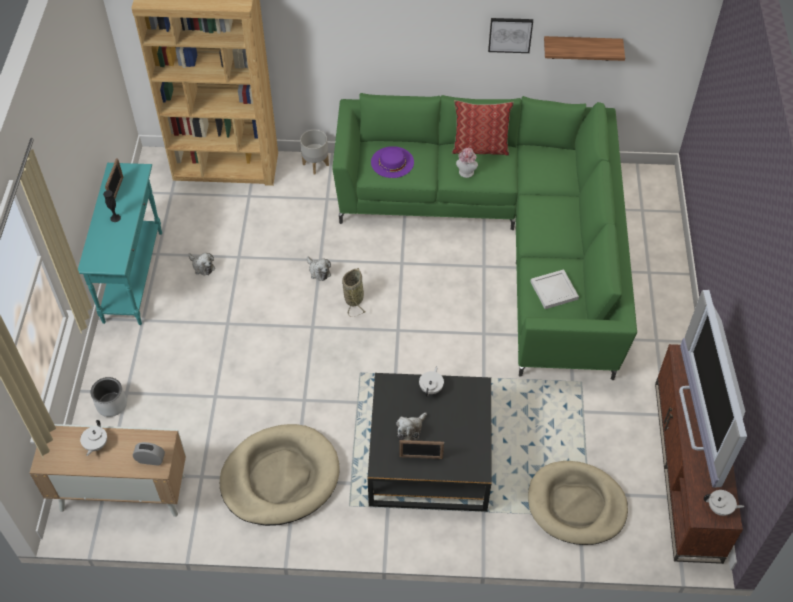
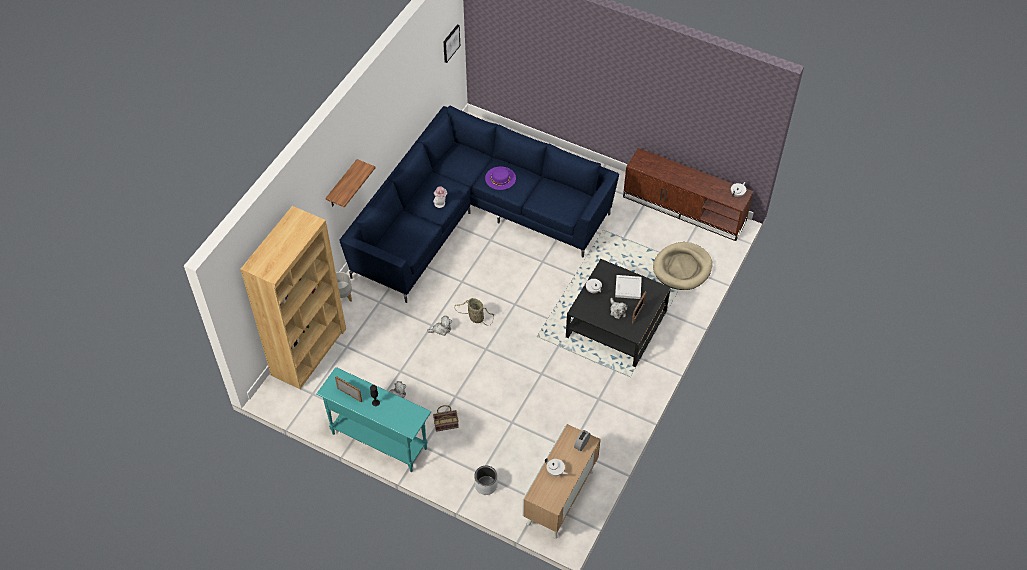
camera: 65 degrees left, 0 degrees up
(184, 330) = (446, 424): none -> basket
(280, 477) = (592, 406): beige dog bed -> none
(392, 162) = (406, 238): purple hat -> purple hat (500, 178)
(480, 148) = (423, 188): pillow -> none
(506, 235) = (472, 218): green sofa -> blue sofa
(510, 34) = (395, 112): picture -> picture (450, 43)
(554, 291) = (560, 200): white tray -> white tray (628, 287)
(581, 48) = (422, 87): shelf -> shelf (342, 185)
(700, 418) = (680, 176): television -> none

